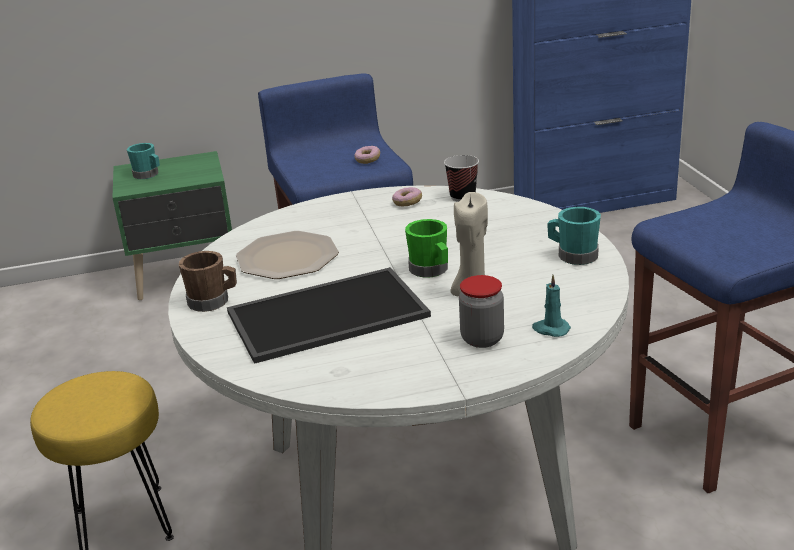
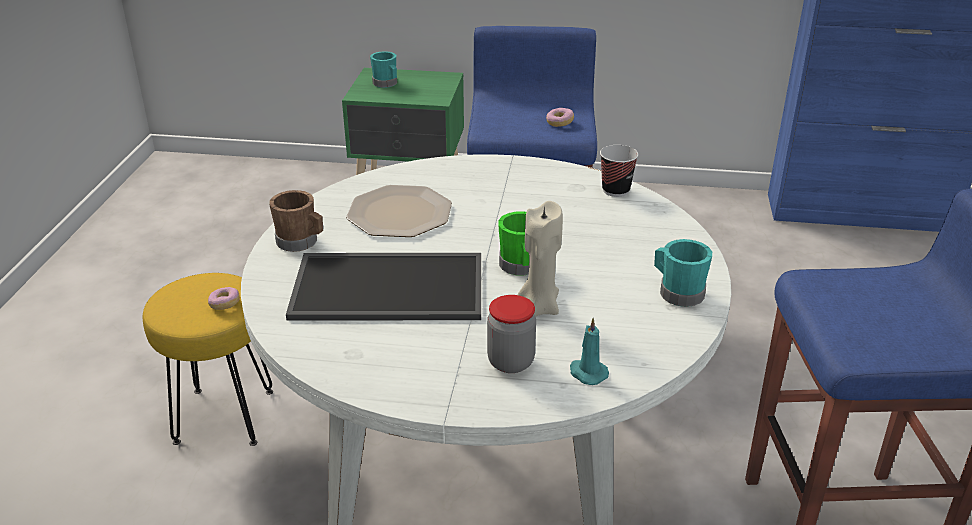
camera: 20 degrees right, 5 degrees up
(407, 203) = (556, 183): donut -> donut (224, 304)

